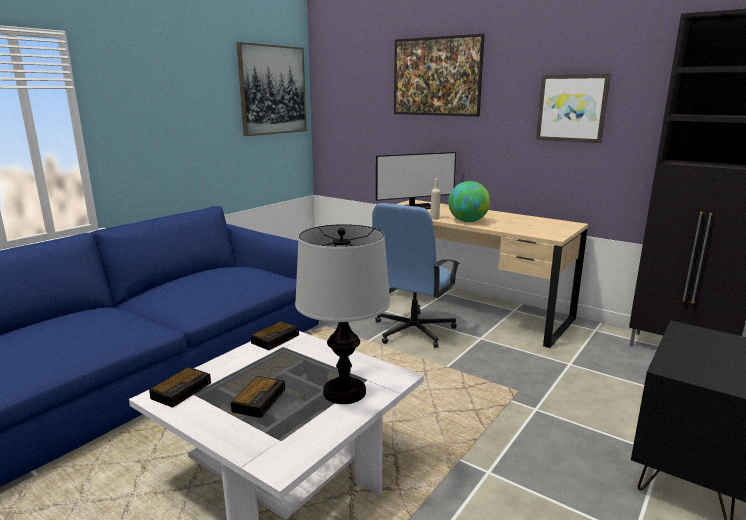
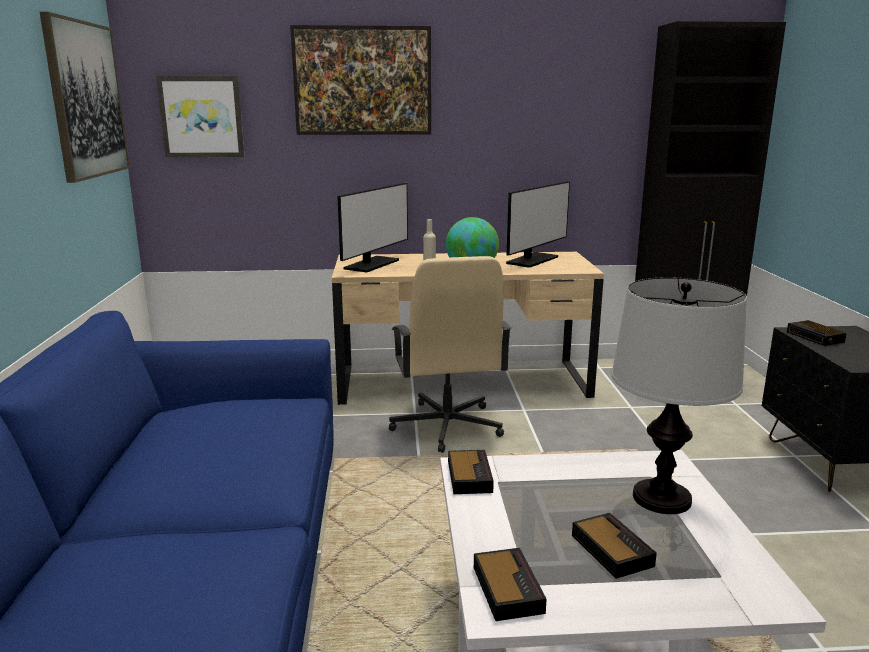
camera: 40 degrees left, 0 degrees up
(412, 330) = (446, 426): blue office chair -> beige office chair
(530, 223) = (532, 260): none -> monitor
(572, 108) = (546, 121): picture -> picture (201, 117)
(693, 338) = (816, 337): none -> alarm clock

